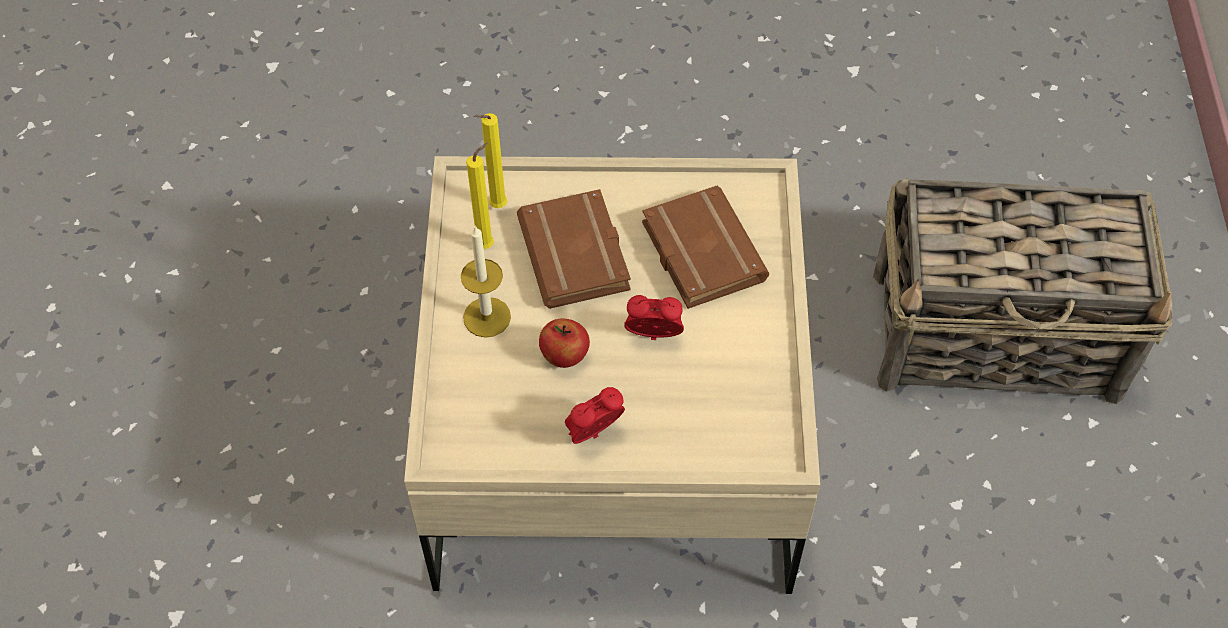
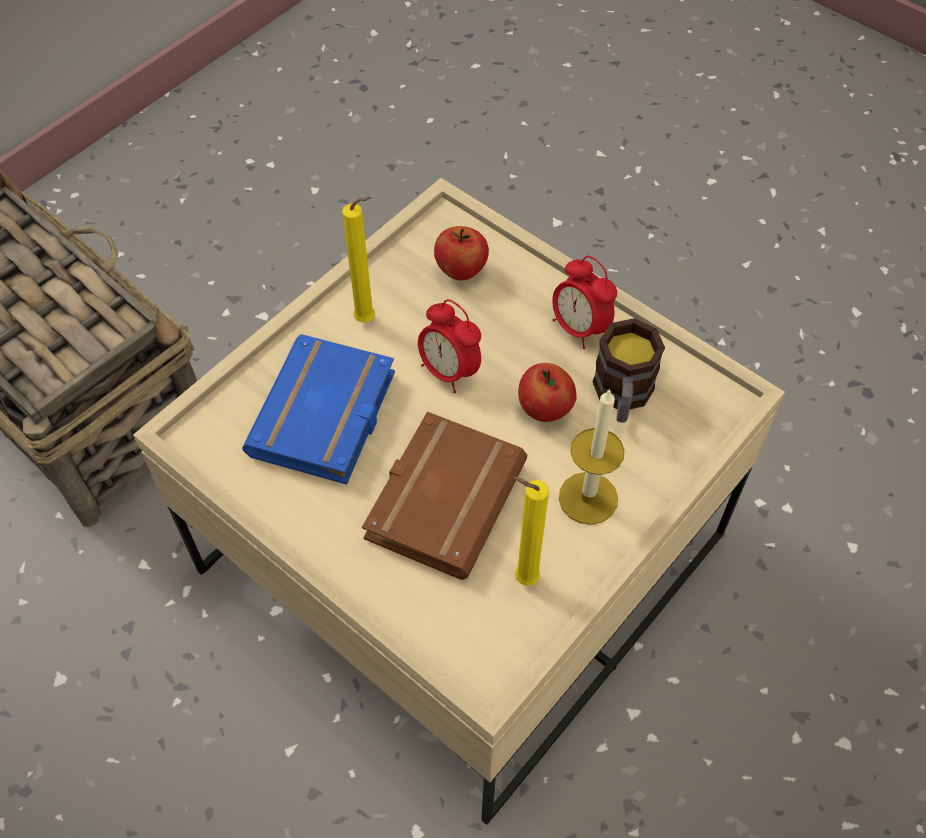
camera: 140 degrees left, 0 degrees up
(495, 207) = (476, 619): yellow candle -> yellow candle (368, 320)
(520, 402) = (622, 397): none -> mug
(594, 434) = (579, 328): alarm clock -> alarm clock turned 45 degrees clockwise
(698, 251) = (326, 418): brown book -> blue book
(723, 419) = (461, 270): none -> apple

